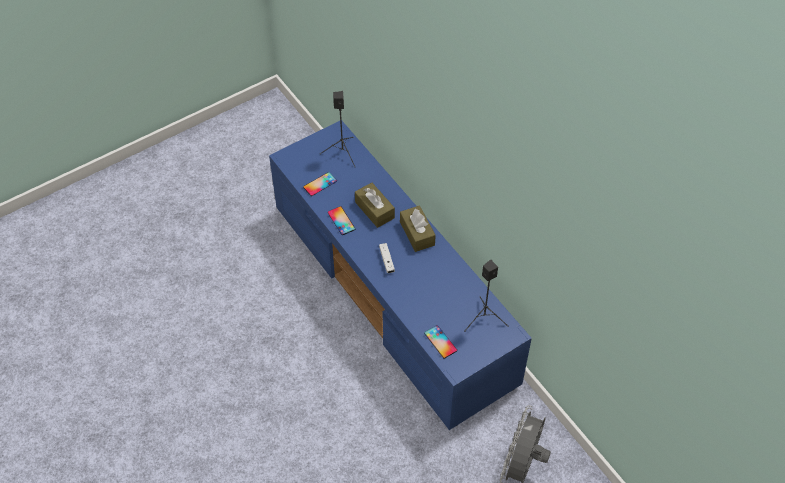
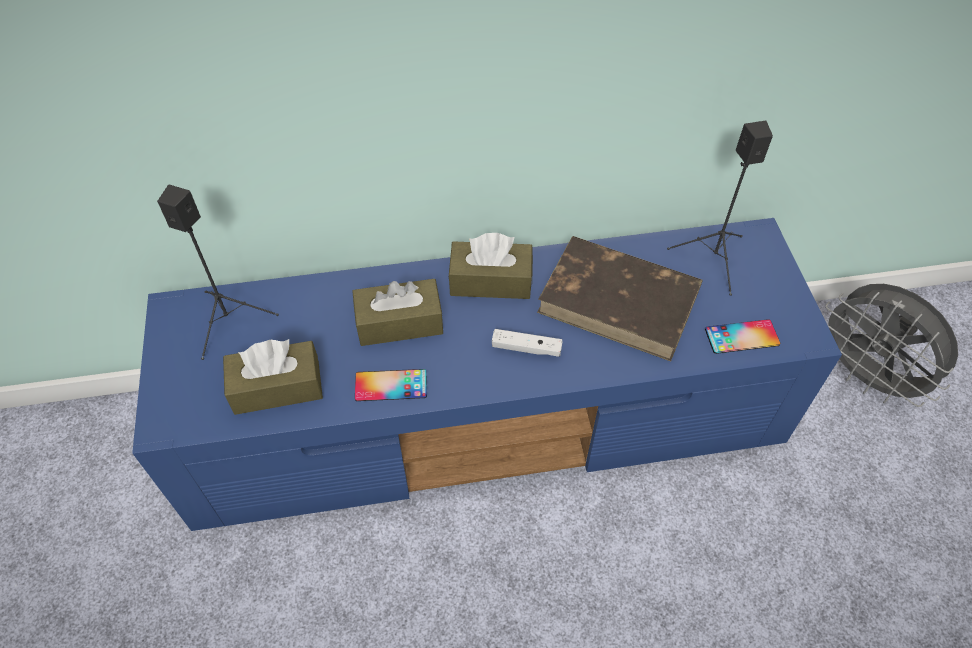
camera: 65 degrees left, 0 degrees up
(320, 184) = (277, 387): phone -> brown tissue box
(434, 287) = (620, 301): none -> brown book

